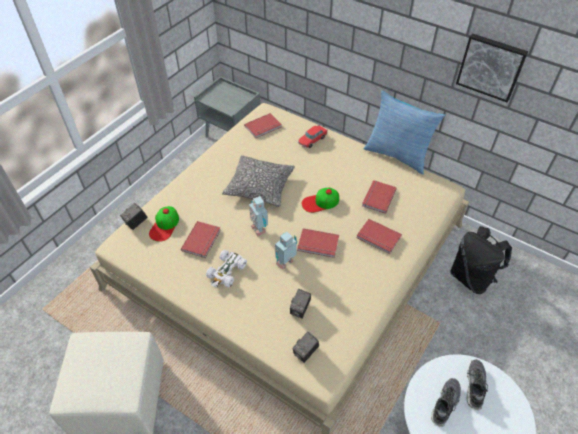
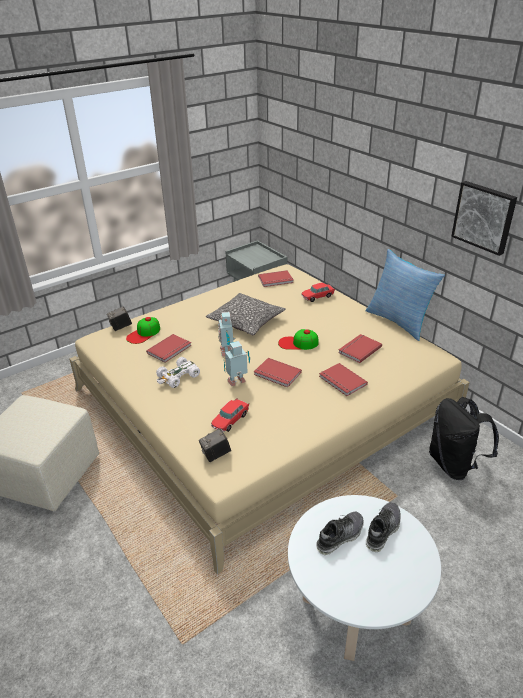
camera: 20 degrees right, 15 degrees down
(300, 309) = (230, 420): camera -> toy car

